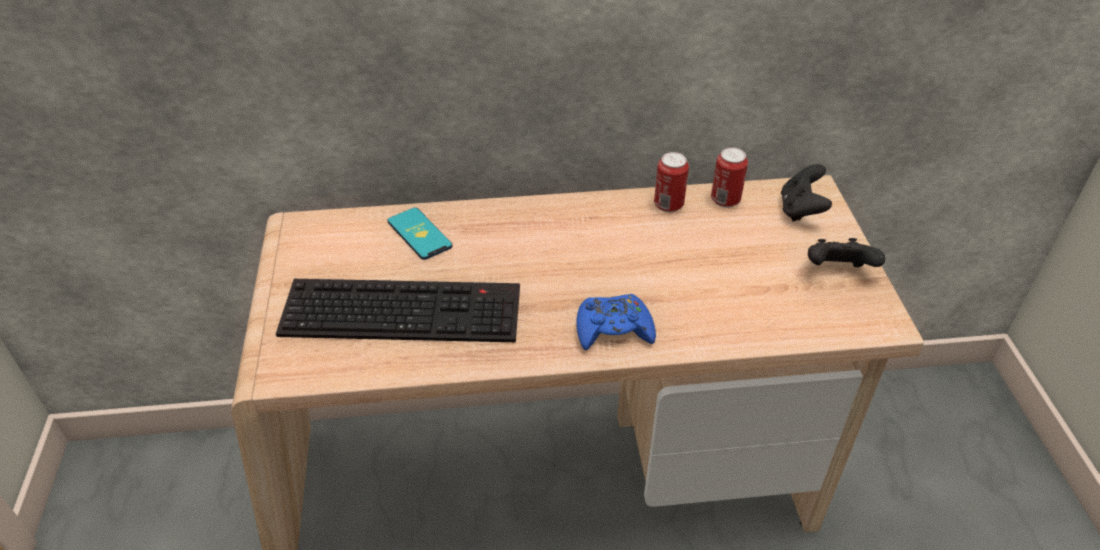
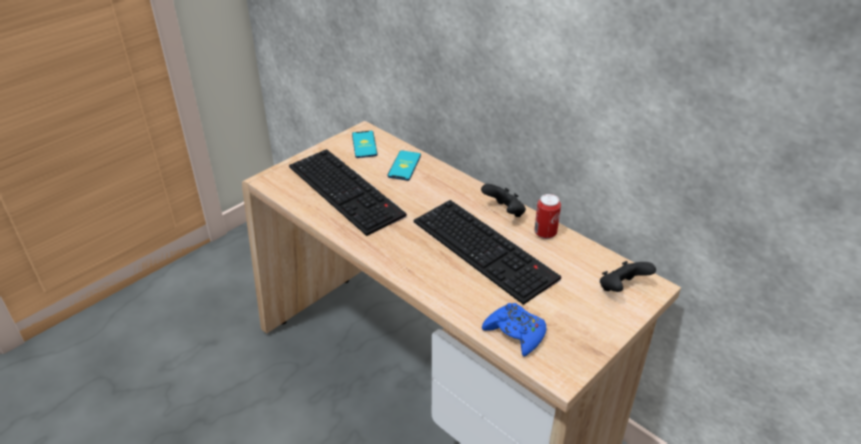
camera: 50 degrees right, 5 degrees down
(328, 242) = (364, 145): none -> phone
(613, 329) = (415, 264): blue game controller -> blue game controller (515, 333)
(648, 260) = (486, 249): none -> keyboard
(725, 200) = (583, 253): can -> none
(837, 271) = (582, 331): black game controller -> black game controller (504, 212)

